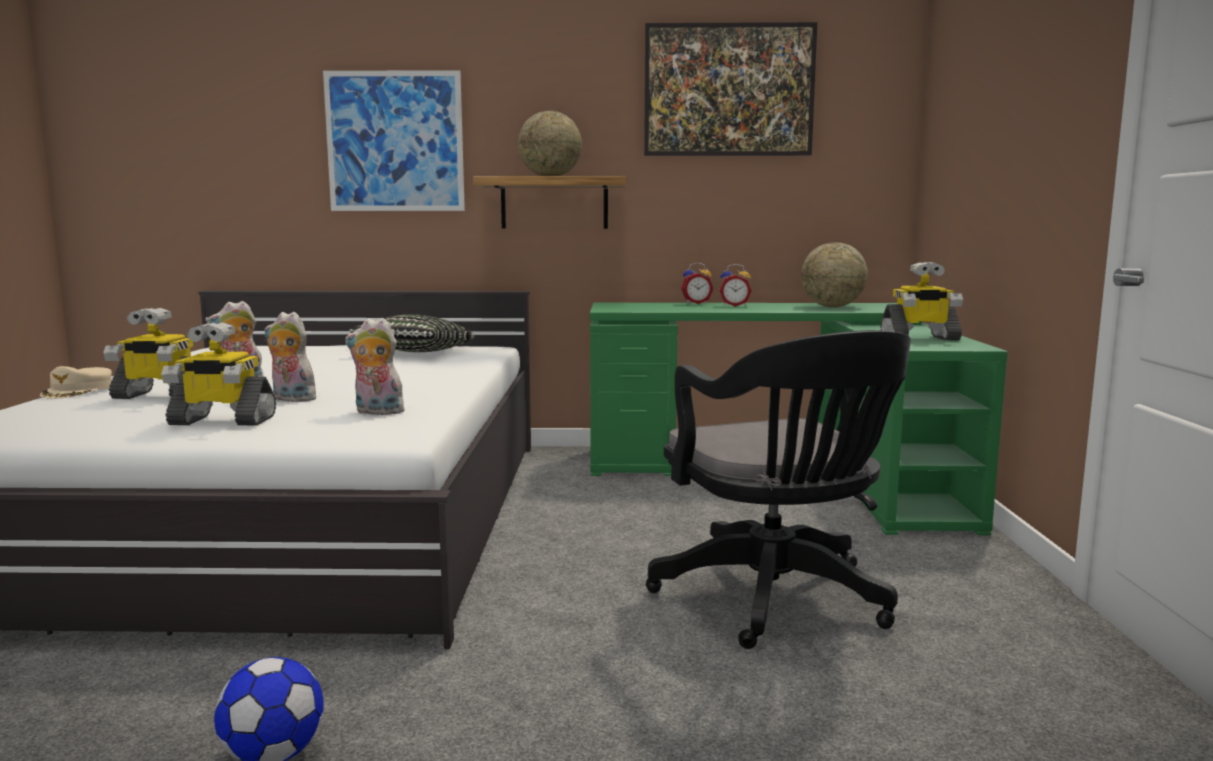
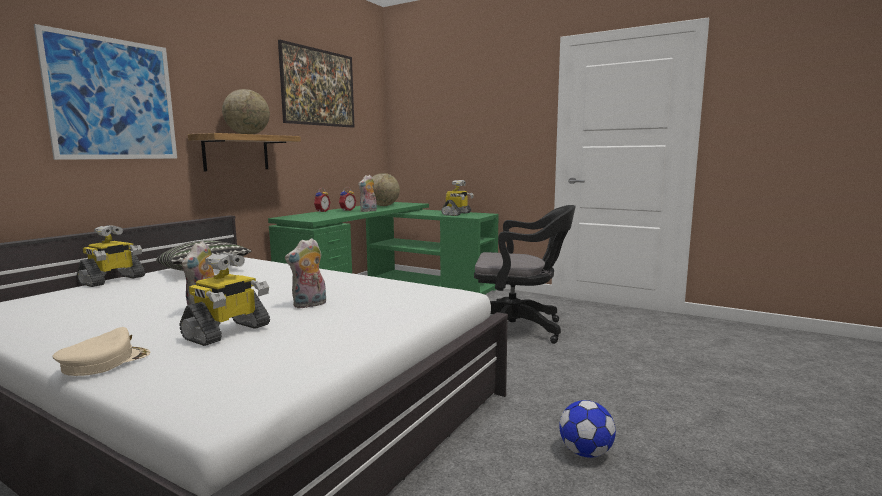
camera: 60 degrees left, 0 degrees up
(79, 391) = (104, 362): beige cap -> beige cap turned 90 degrees counterclockwise
(221, 421) = (357, 321): toy robot -> toy robot (113, 280)
(377, 412) = (393, 292): plush toy -> plush toy (368, 211)

